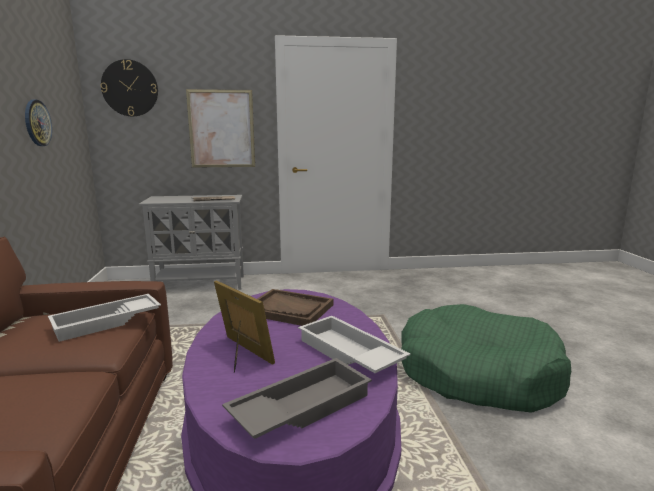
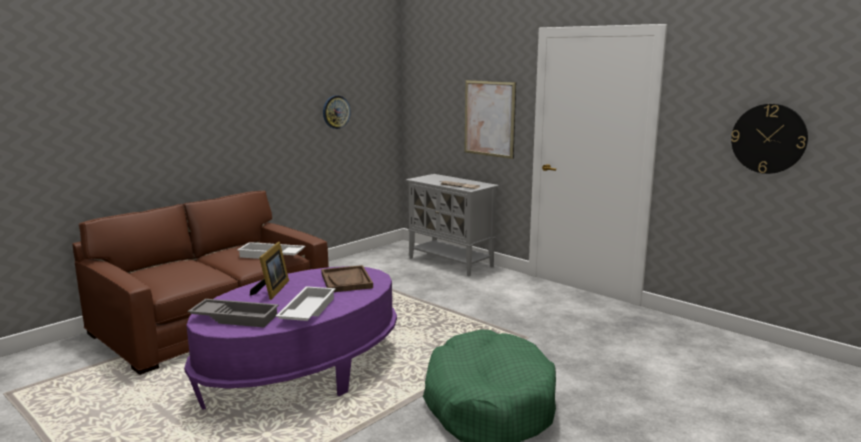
camera: 50 degrees right, 0 degrees up
(130, 88) = (429, 78): wall clock -> wall clock (768, 138)

